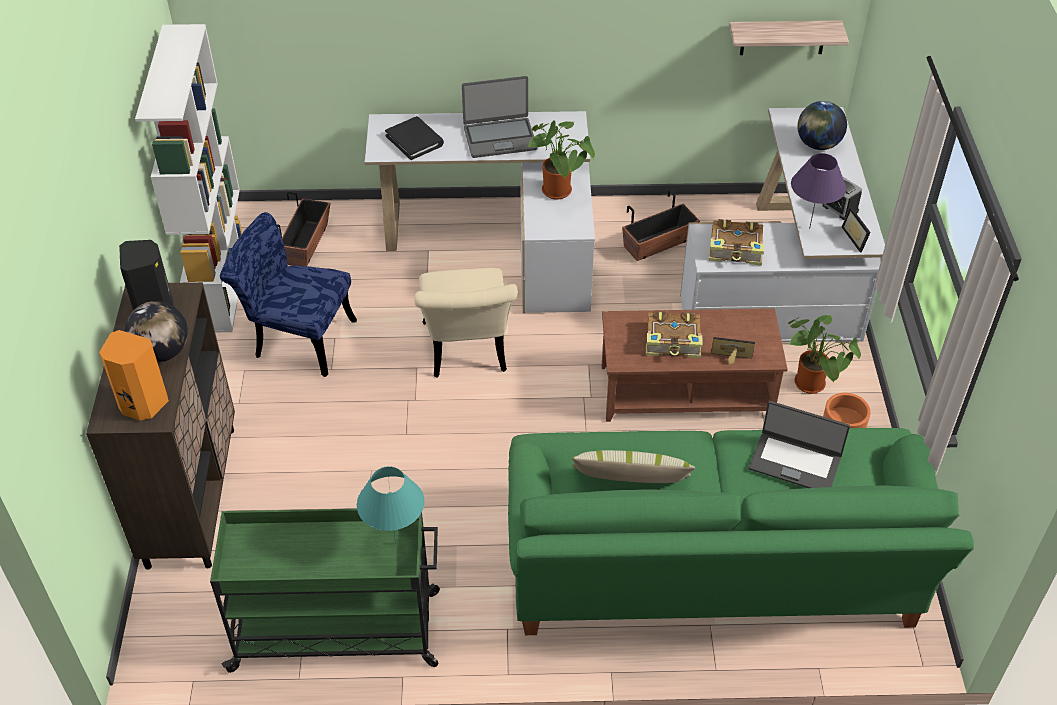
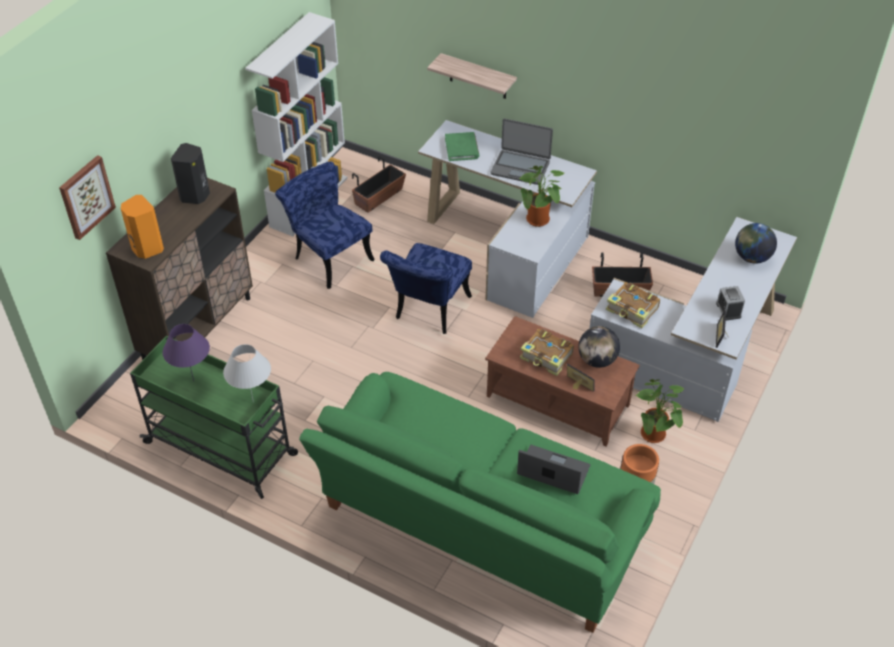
camera: 30 degrees right, 0 degrees up
(53, 360) = (86, 197): none -> picture
(162, 352) = (181, 222): globe -> globe (597, 360)
(395, 543) = (253, 402): turquoise table lamp -> white table lamp
(415, 140) = (462, 148): black book -> green book
(466, 353) = (428, 311): beige chair -> blue chair
(630, 481) = (432, 432): pillow -> none
(783, 37) = (754, 164): shelf -> shelf (478, 77)
(795, 462) = (553, 471): laptop -> laptop turned 150 degrees clockwise
(809, 228) = (692, 315): purple table lamp -> purple table lamp (194, 381)

